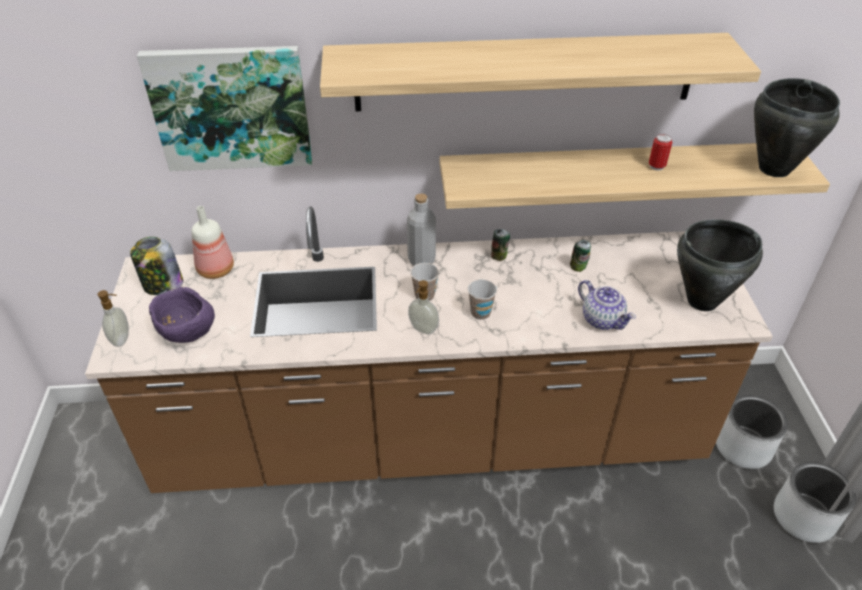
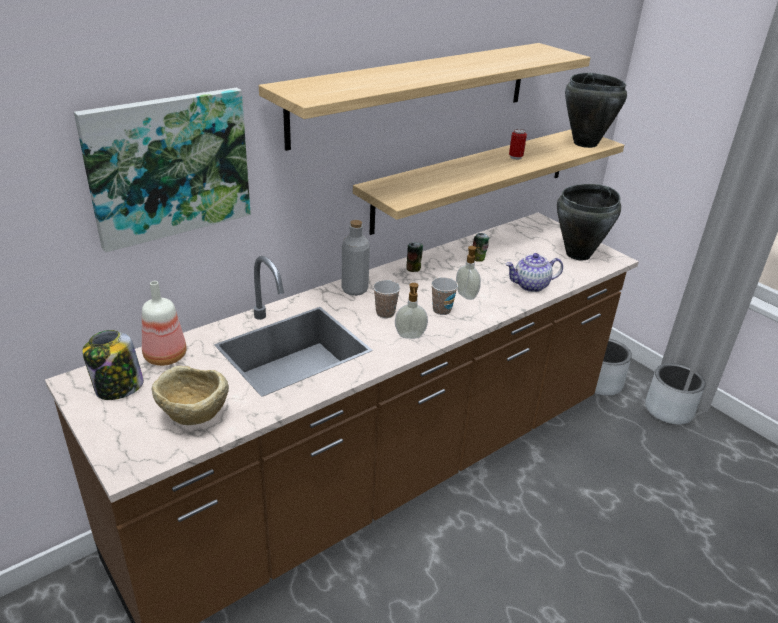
camera: 35 degrees left, 10 degrees down
(122, 339) = (122, 449): soap dispenser -> soap dispenser (467, 295)
(187, 334) = (194, 418): purple bowl -> beige bowl
(603, 320) = (530, 286): teapot -> teapot turned 150 degrees clockwise

